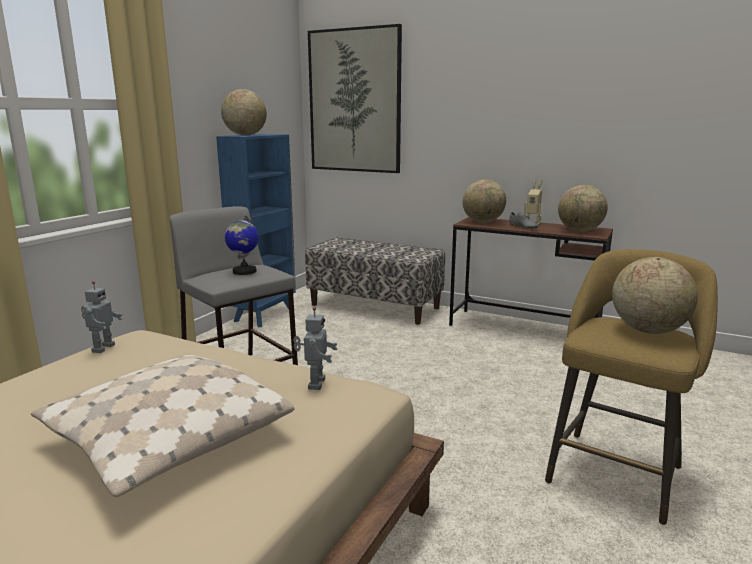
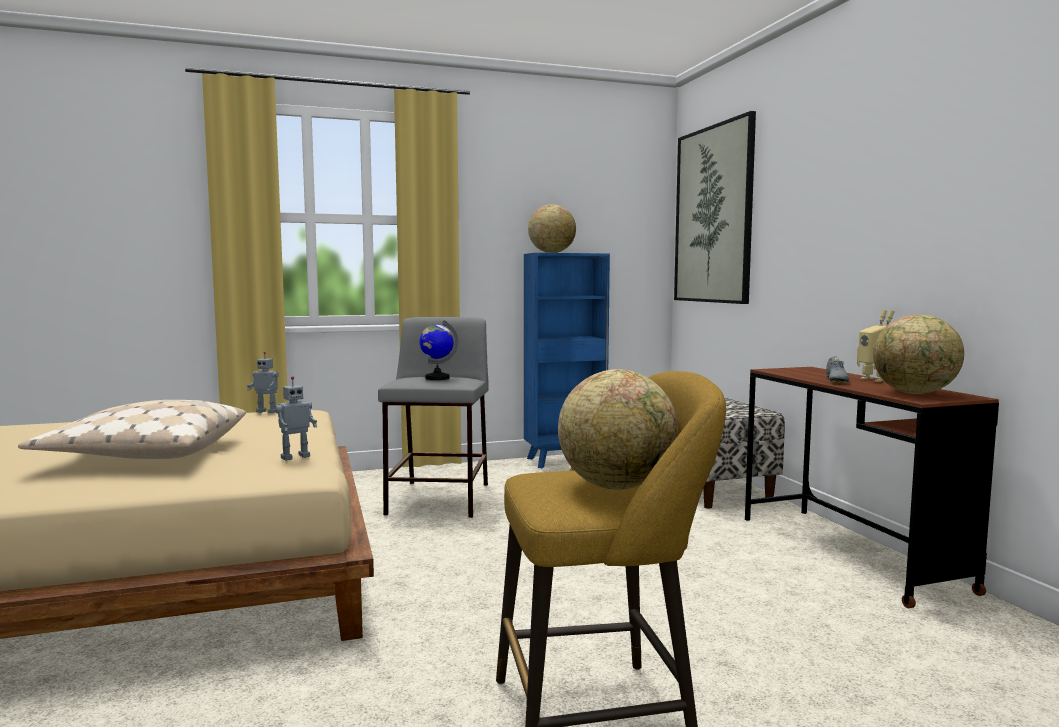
camera: 45 degrees right, 10 degrees down
(102, 348) = (268, 411): toy robot -> toy robot turned 45 degrees clockwise
(483, 222) = (801, 371): globe -> none

